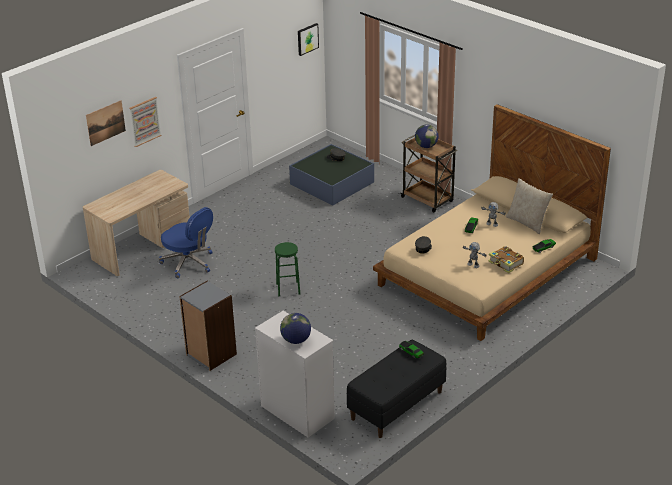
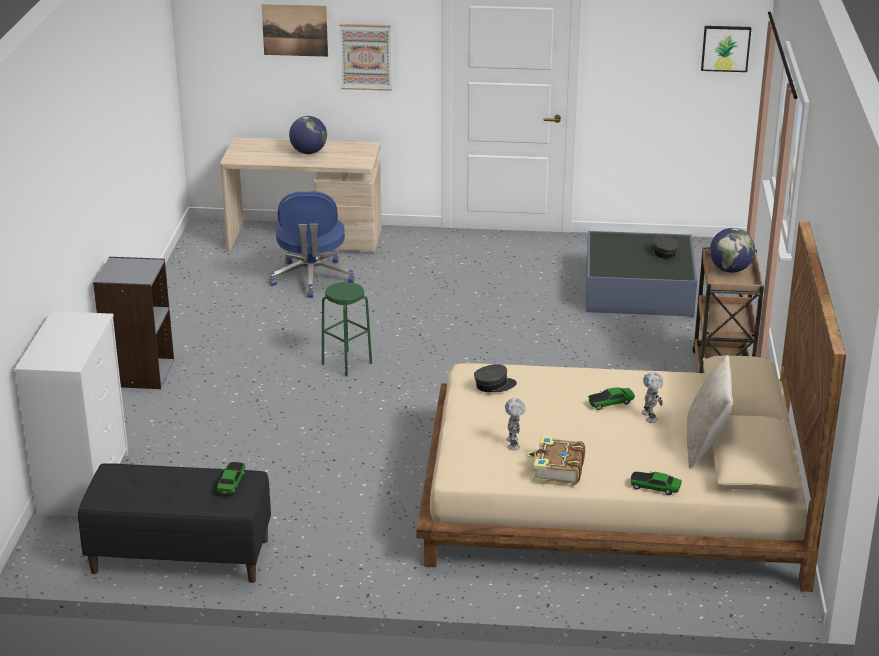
camera: 50 degrees right, 5 degrees down
(296, 340) = (50, 347): globe -> globe (308, 152)

